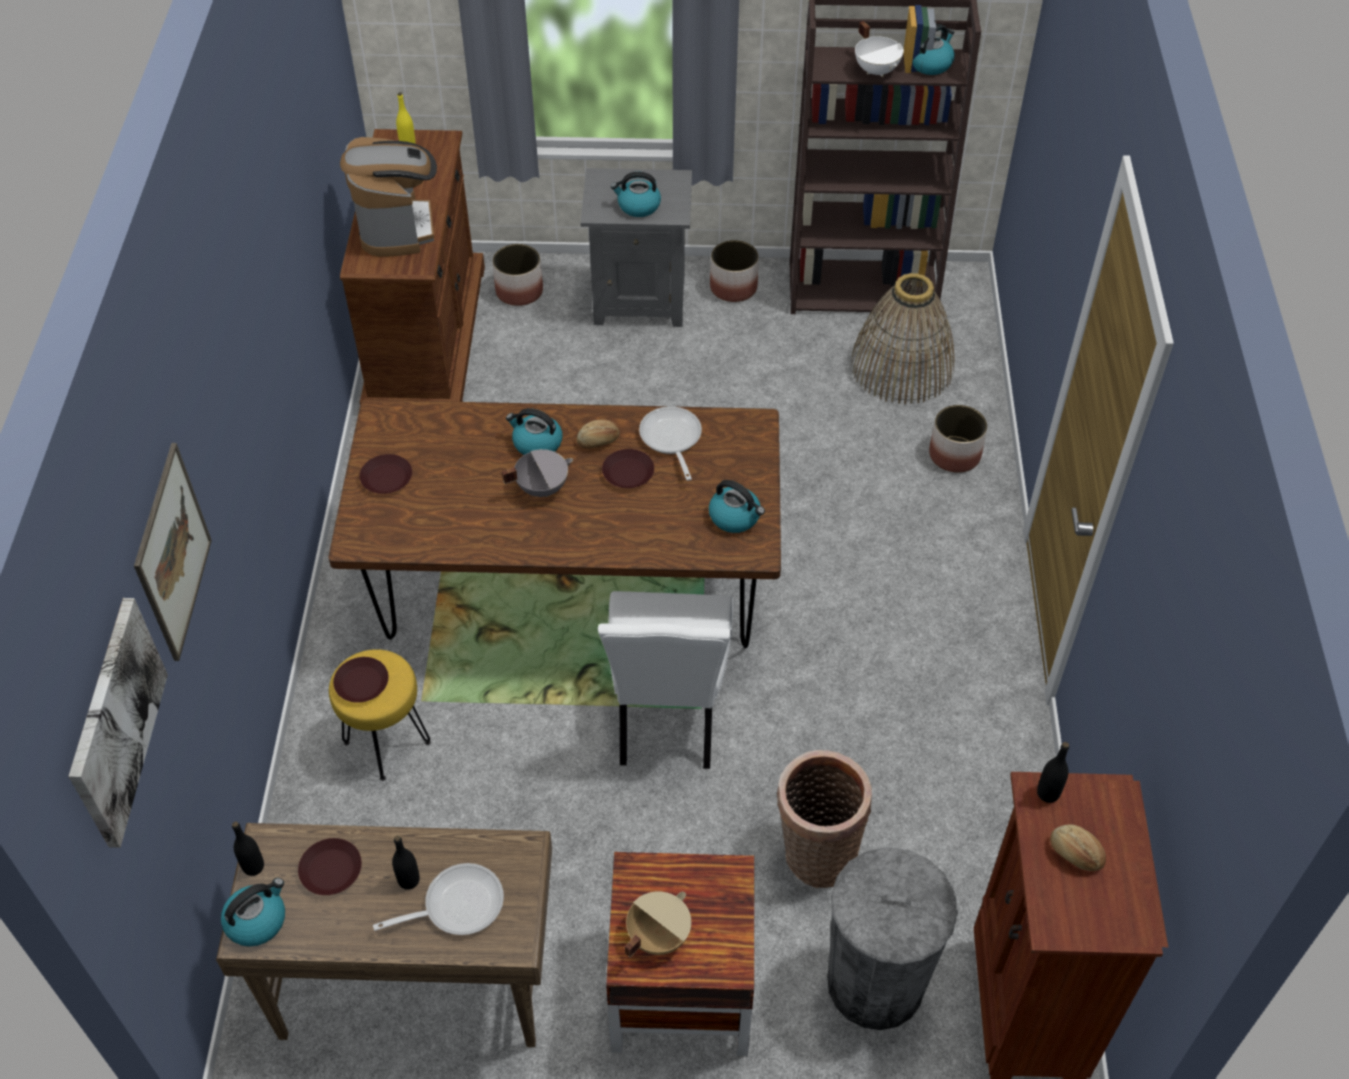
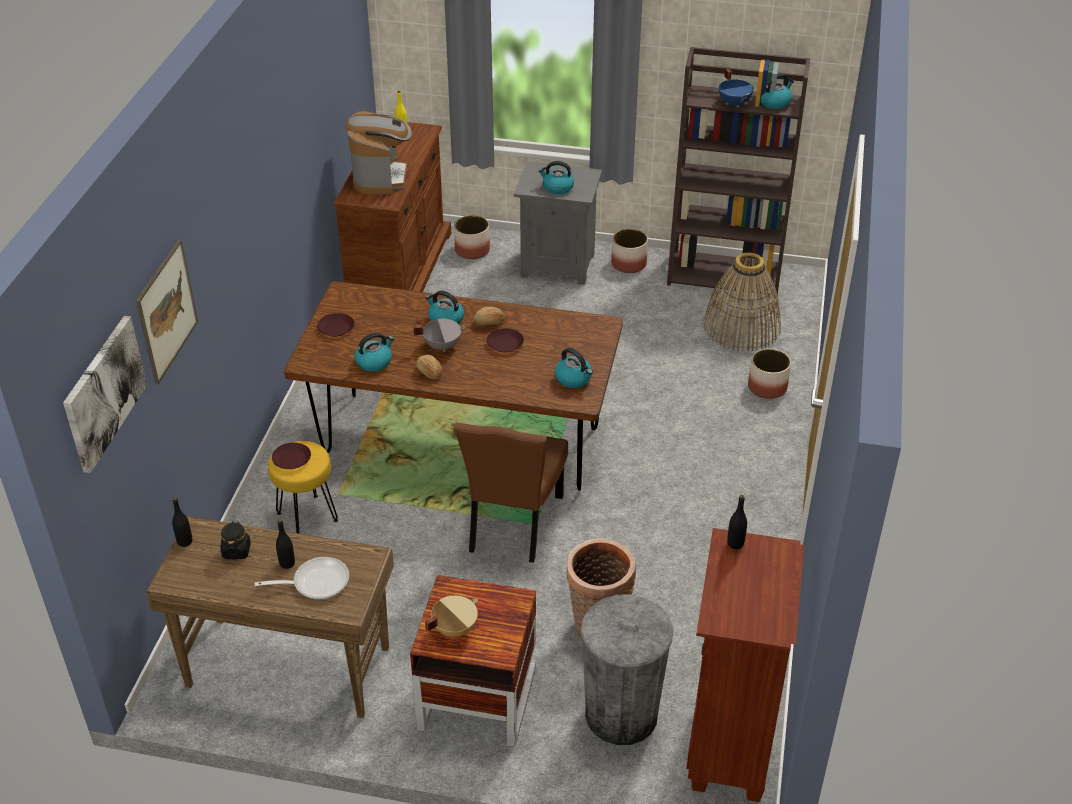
camera: 10 degrees right, 10 degrees down
(257, 920) = (179, 573): kettle -> kettle (374, 362)
(331, 870) = (236, 551): brown plate -> black jar
(668, 707) = (513, 520): white chair -> brown chair
(671, 439) = (541, 327): frying pan -> none
(877, 70) = (734, 103): white cooking pot -> blue cooking pot
(1075, 854) = (744, 581): bread -> bread (429, 372)

